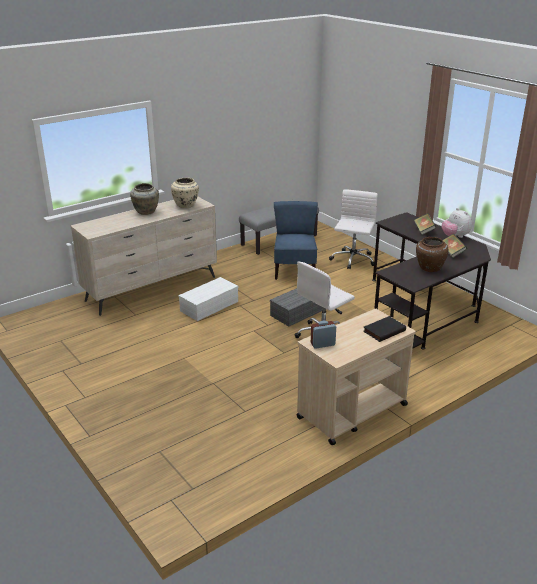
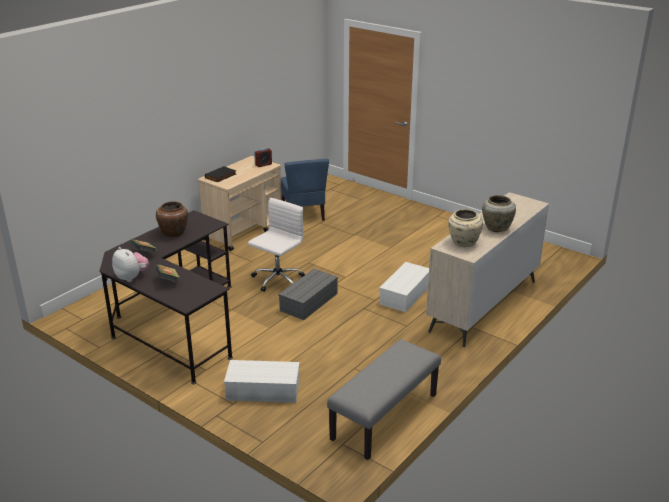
camera: 165 degrees right, 0 degrees up
(294, 271) = (336, 357): blue chair -> blue chair (304, 214)
(352, 260) = (262, 391): white office chair -> white storage box

